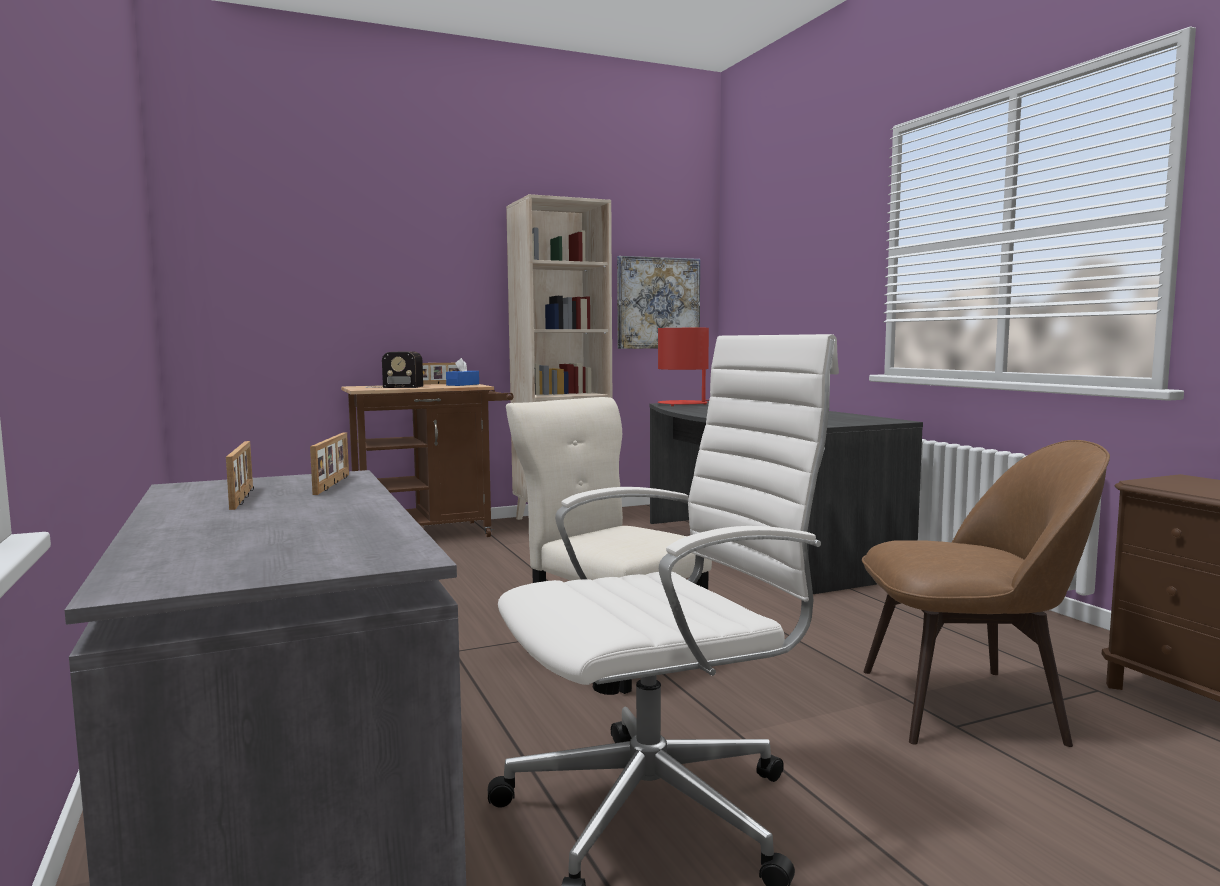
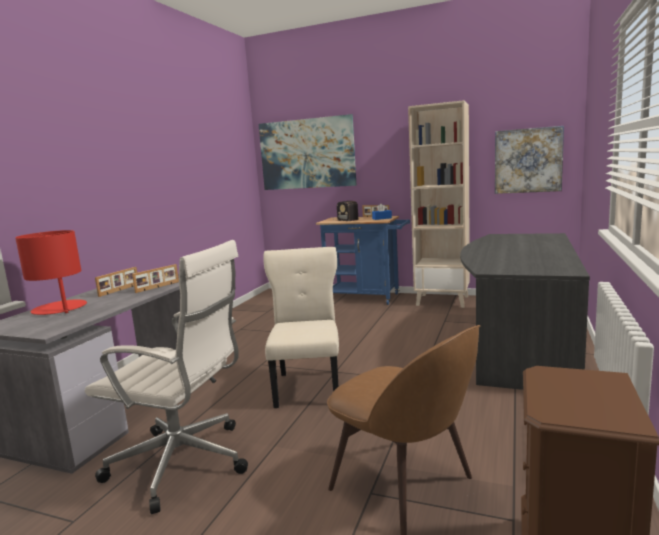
camera: 45 degrees right, 5 degrees up
(288, 258) = (307, 154): none -> picture
(432, 534) = (367, 298): brown cart -> blue cart
(683, 404) = (504, 236): red table lamp -> red table lamp (60, 309)

